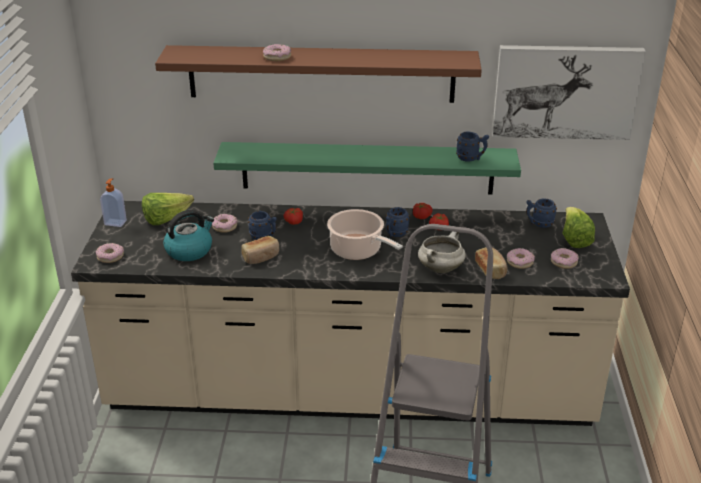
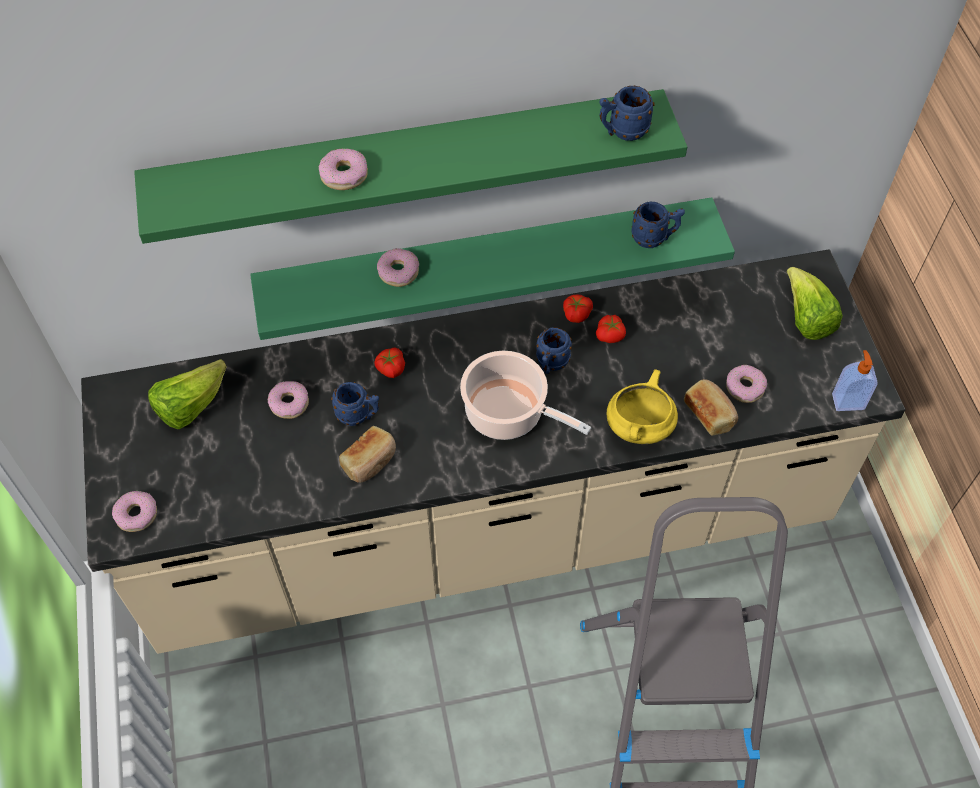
camera: 15 degrees left, 25 degrees up
(115, 222) = (112, 431): soap dispenser -> soap dispenser (847, 401)
(189, 250) = (255, 471): kettle -> none
(321, 74) = (408, 161): brown shelf -> green shelf
(440, 268) = (638, 426): white cooking pot -> yellow cooking pot
(538, 224) = (748, 294): blue mug -> blue mug (622, 131)
(564, 262) = (804, 373): donut -> donut (398, 272)
(565, 91) = (793, 116): picture -> none

